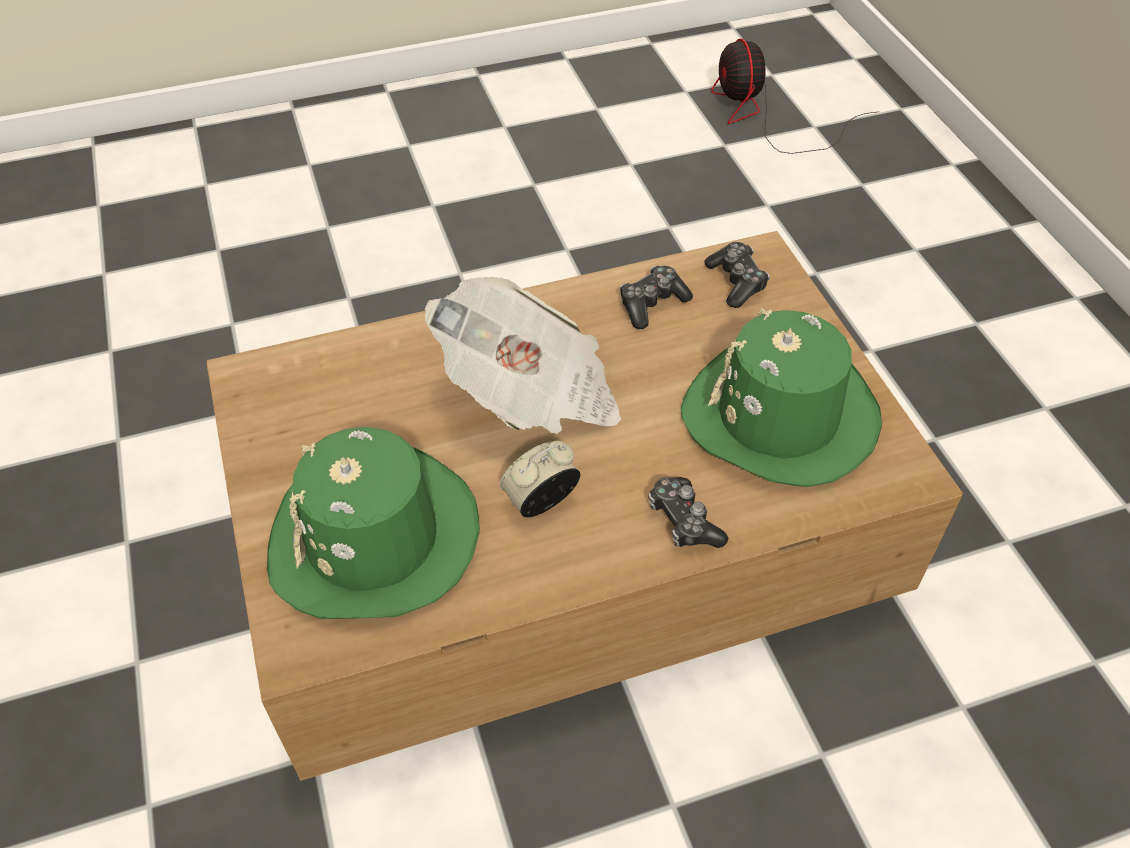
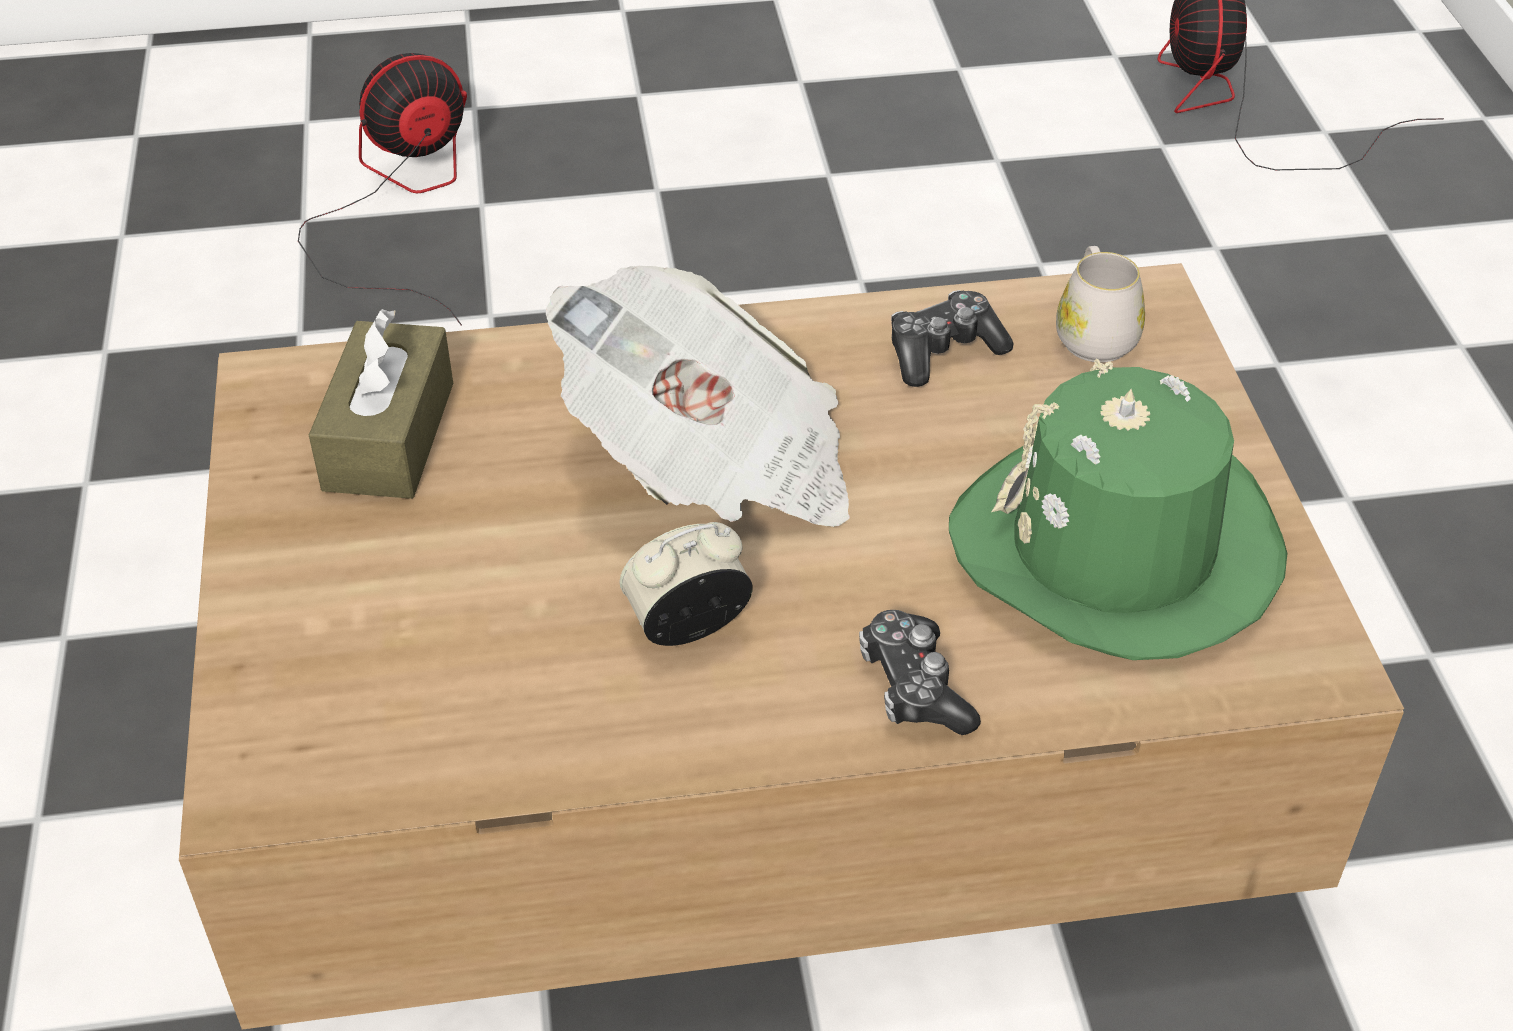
camera: 10 degrees right, 5 degrees down
(277, 231) = (401, 202): none -> fan
(328, 402) = (389, 436): none -> brown tissue box
(373, 538) = (409, 645): green hat -> none
(736, 282) = (1093, 334): game controller -> white mug

